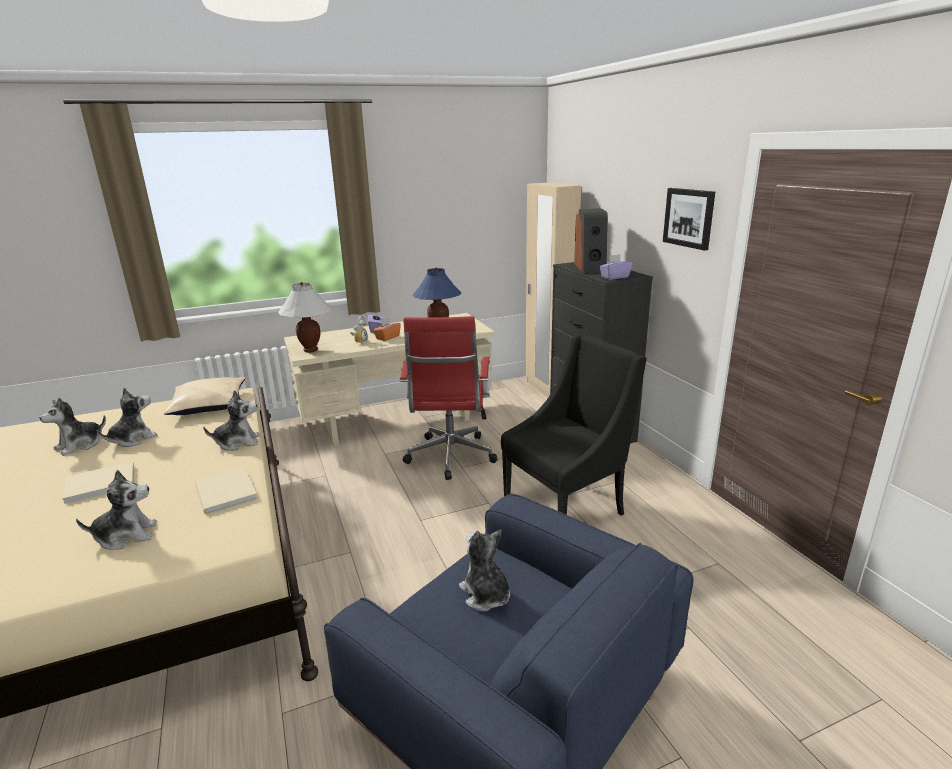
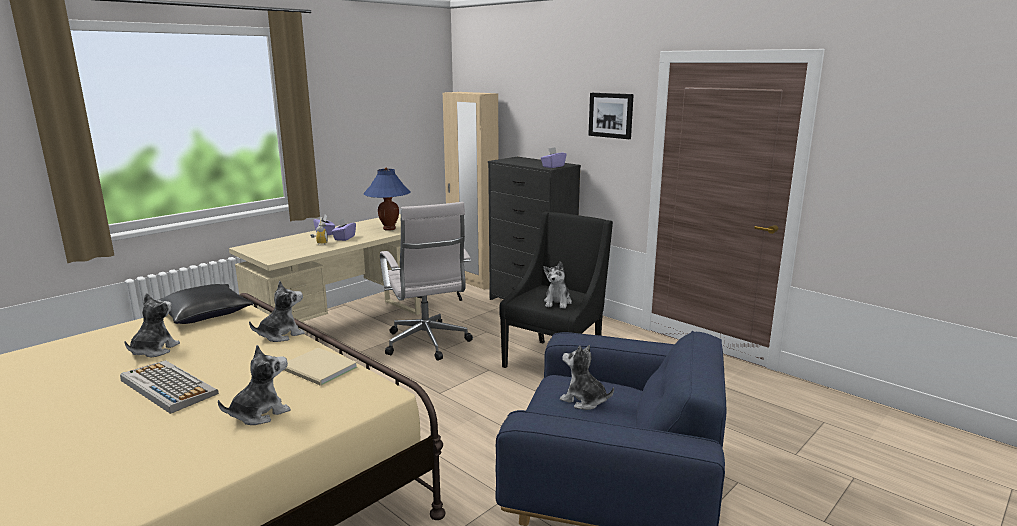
camera: 25 degrees left, 5 degrees down
(80, 445) = (92, 364): plush toy -> plush toy (557, 302)
(98, 483) = (167, 387): beige book -> keyboard
(209, 404) = (205, 313): beige pillow -> black pillow
(310, 350) = (276, 255): white table lamp -> none
(387, 337) = (344, 238): orange tissue box -> purple tissue box
(450, 458) = (427, 344): red office chair -> white office chair
(591, 268) = (524, 162): speaker -> none

